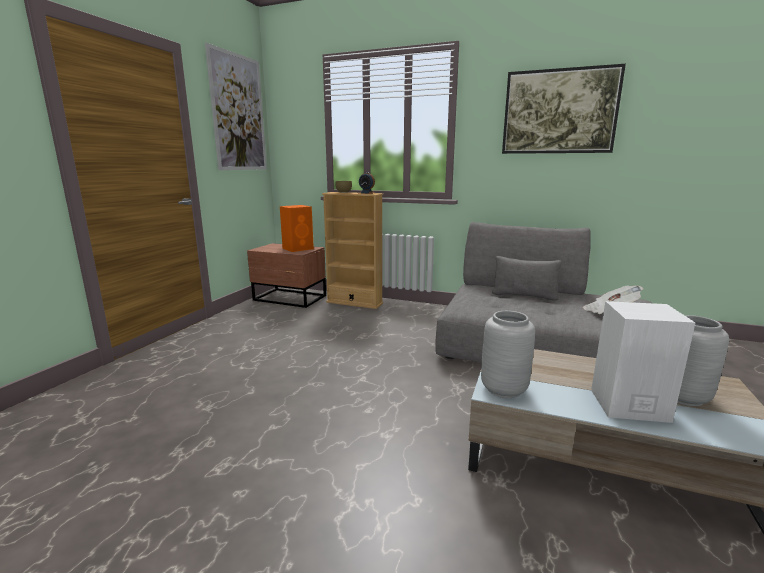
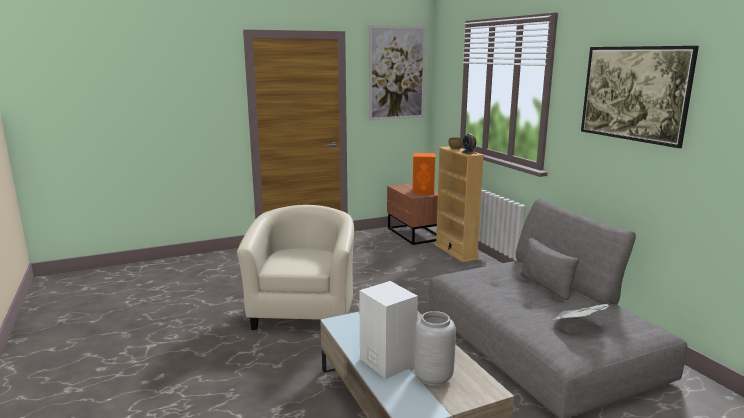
camera: 45 degrees right, 0 degrees up
(318, 414) = (304, 310): none -> beige armchair
(502, 389) = (345, 323): grey vase -> none

